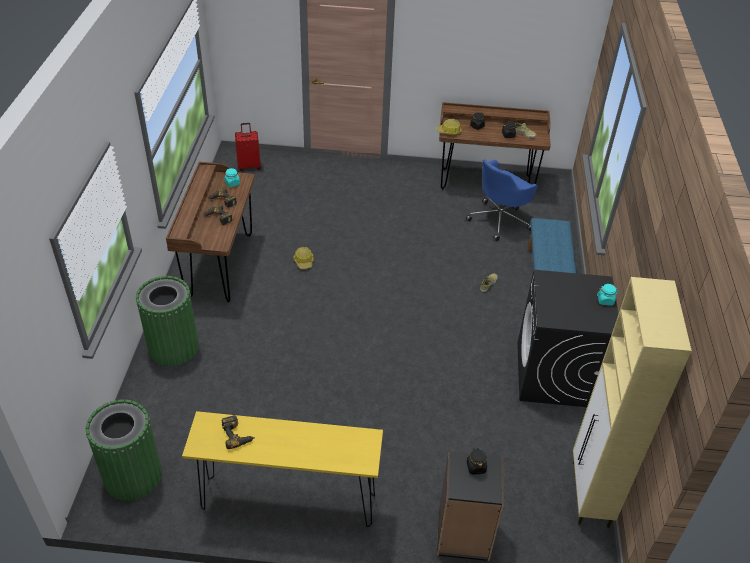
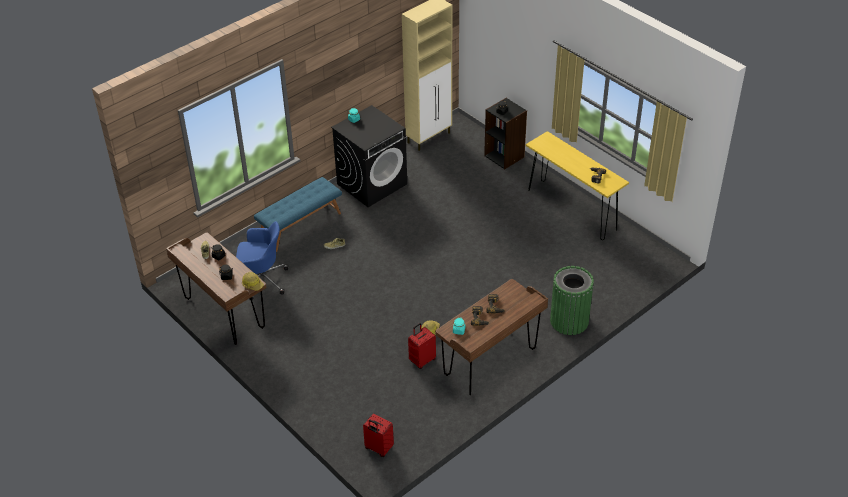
camera: 135 degrees left, 0 degrees up
(132, 476) = (642, 263): green trash can -> none
(283, 235) = (422, 360): none -> red suitcase

